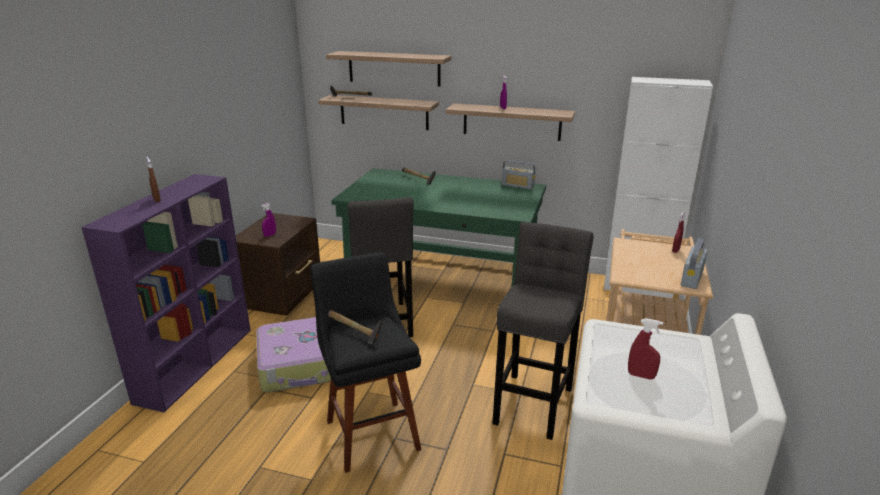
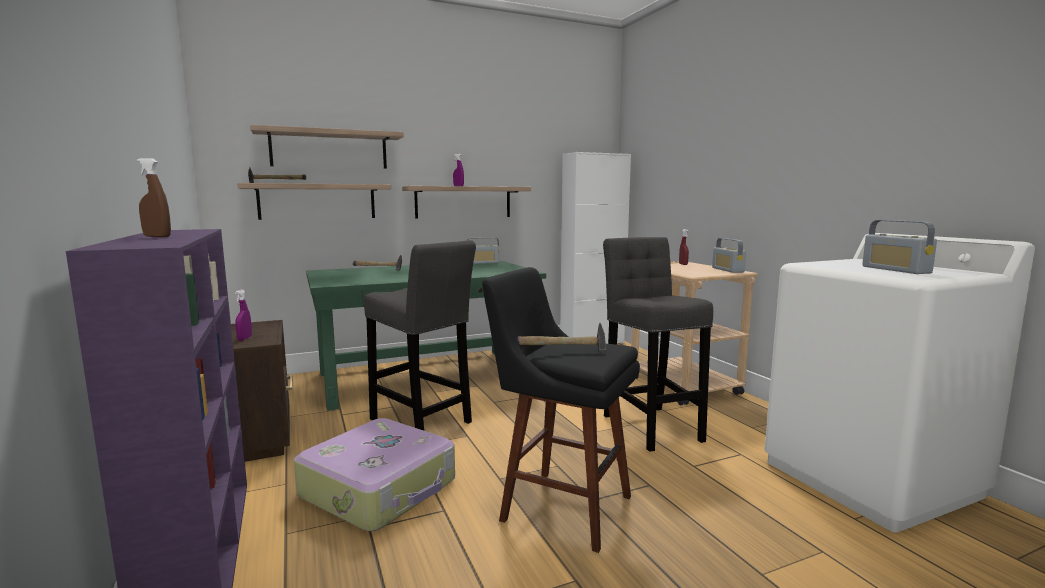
camera: 40 degrees left, 15 degrees down
(641, 376) = (895, 270): red spray bottle -> radio

